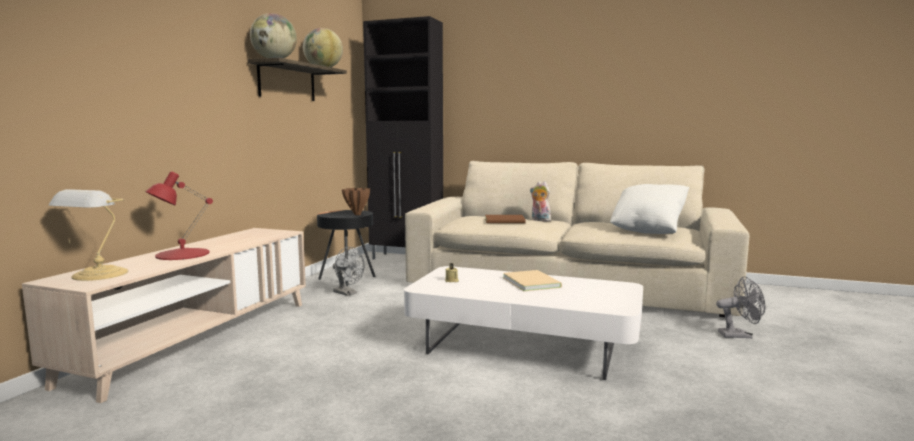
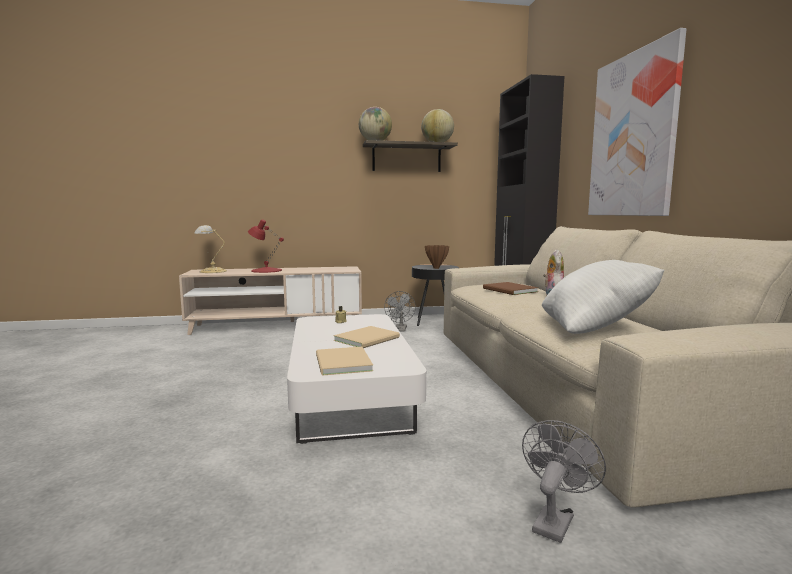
camera: 60 degrees right, 0 degrees up
(538, 89) = (633, 135): none -> picture
(600, 297) = (341, 363): none -> beige book
(739, 335) = (554, 520): grey fan -> grey fan turned 120 degrees counterclockwise

